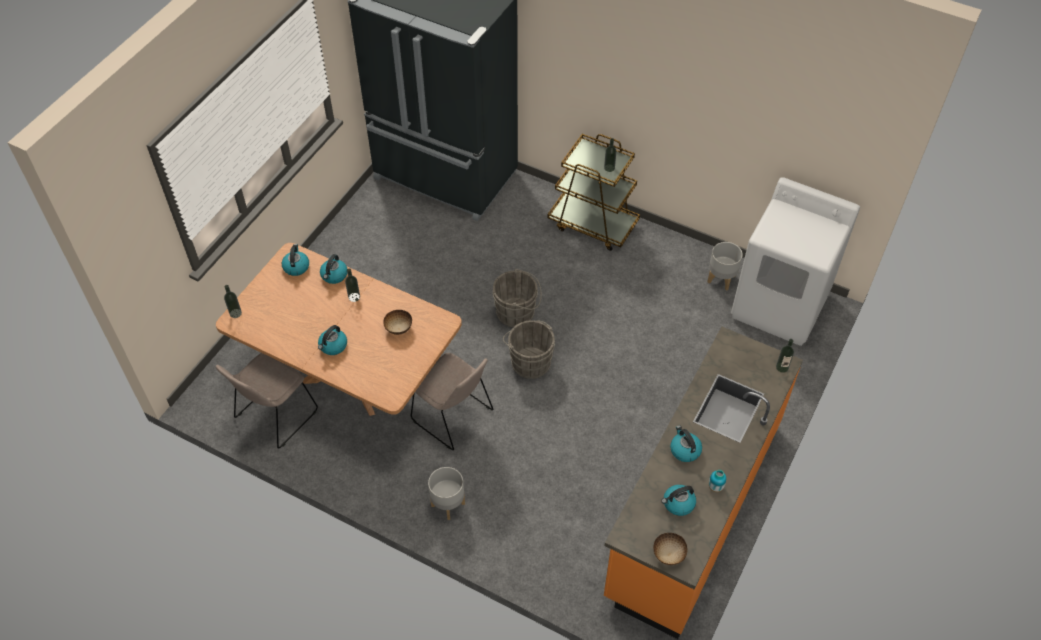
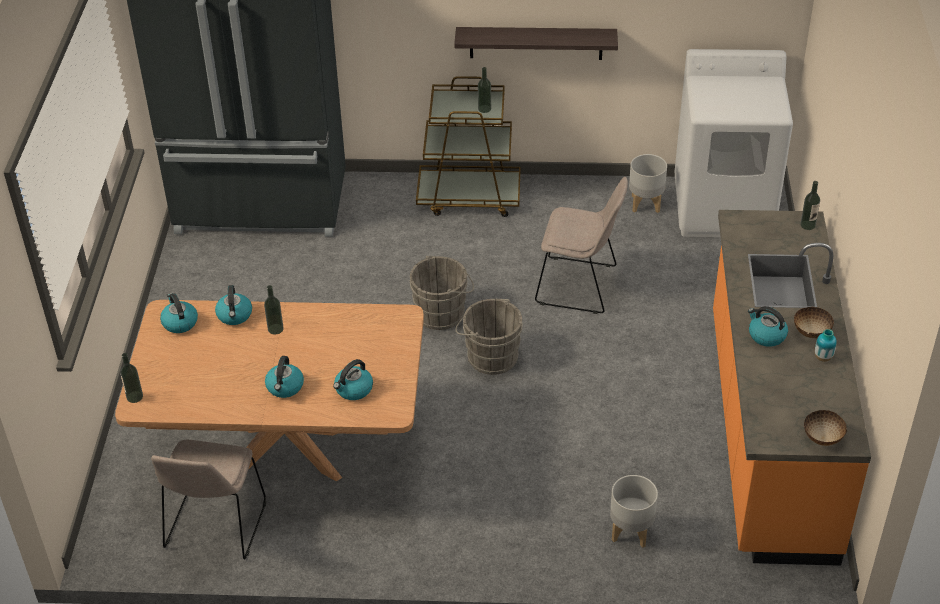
camera: 25 degrees left, 10 degrees down
(398, 328) = (353, 341): bowl -> bowl (811, 332)
(448, 504) = (494, 536): grey planter -> grey planter (631, 531)
(454, 417) = (440, 444): beige chair -> beige chair (580, 285)
(665, 130) = (536, 43): none -> shelf
(678, 504) = (797, 387): kettle -> kettle (353, 390)

